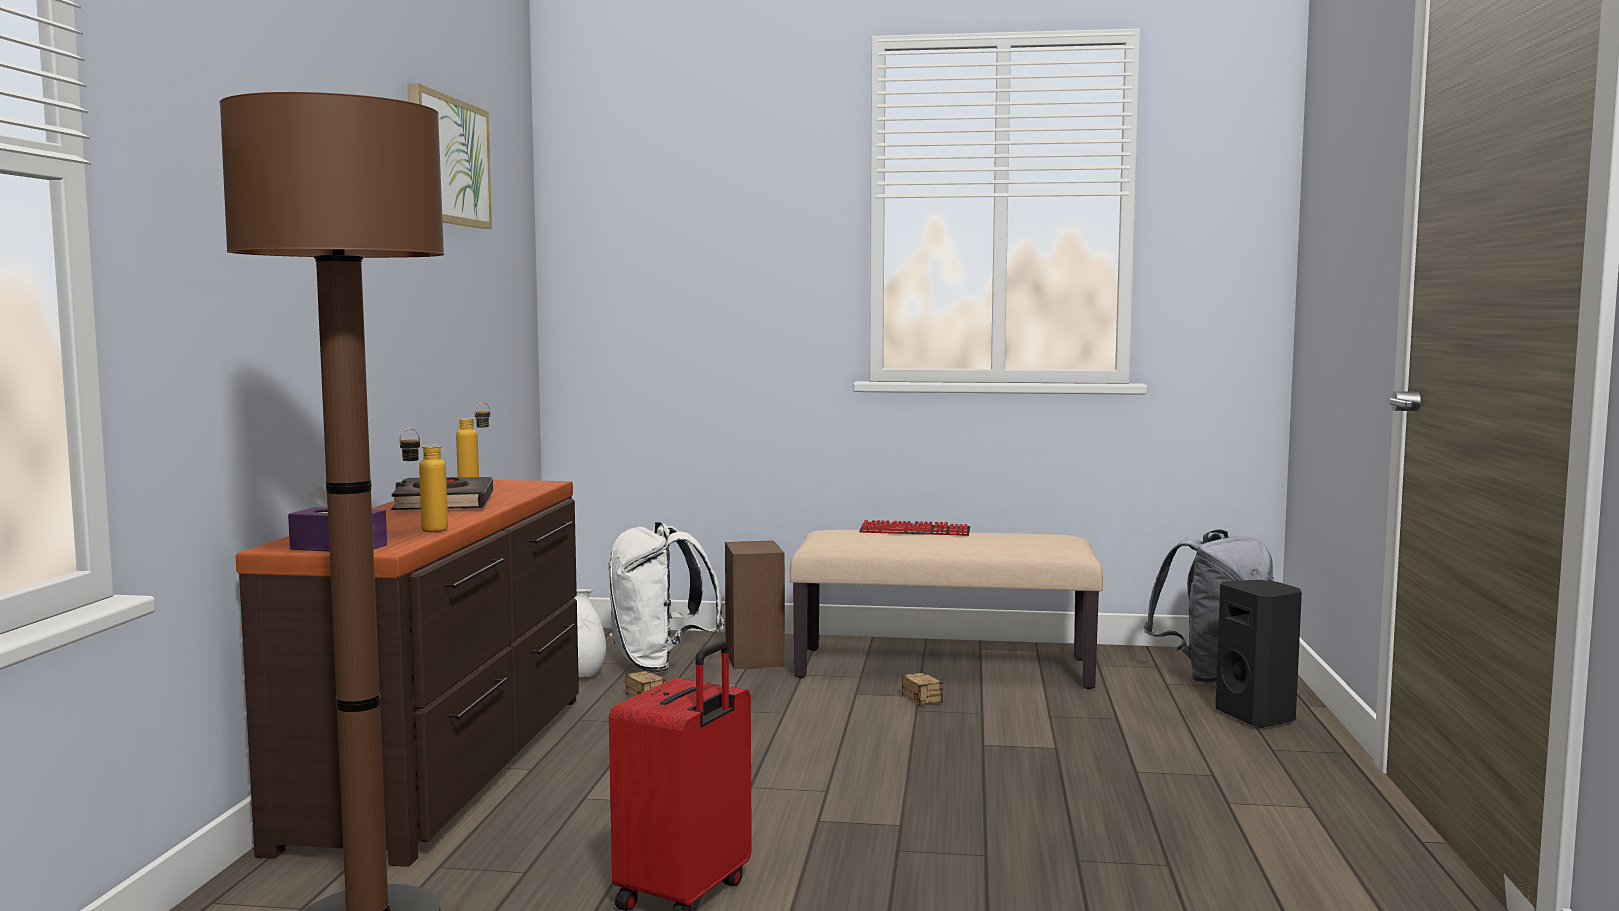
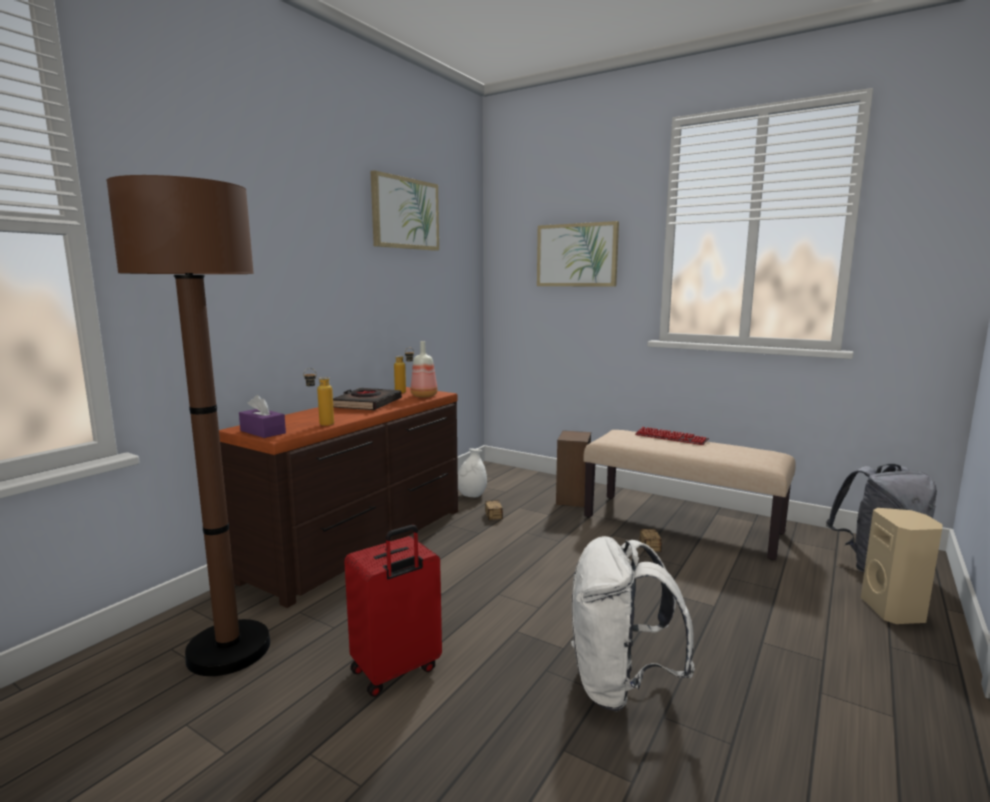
camera: 25 degrees right, 5 degrees up
(524, 487) = (425, 396): none -> bottle
(659, 665) = (519, 495): white backpack -> white backpack (620, 685)
(721, 243) = (577, 255): none -> picture
(1258, 716) = (895, 611): black speaker -> beige speaker

